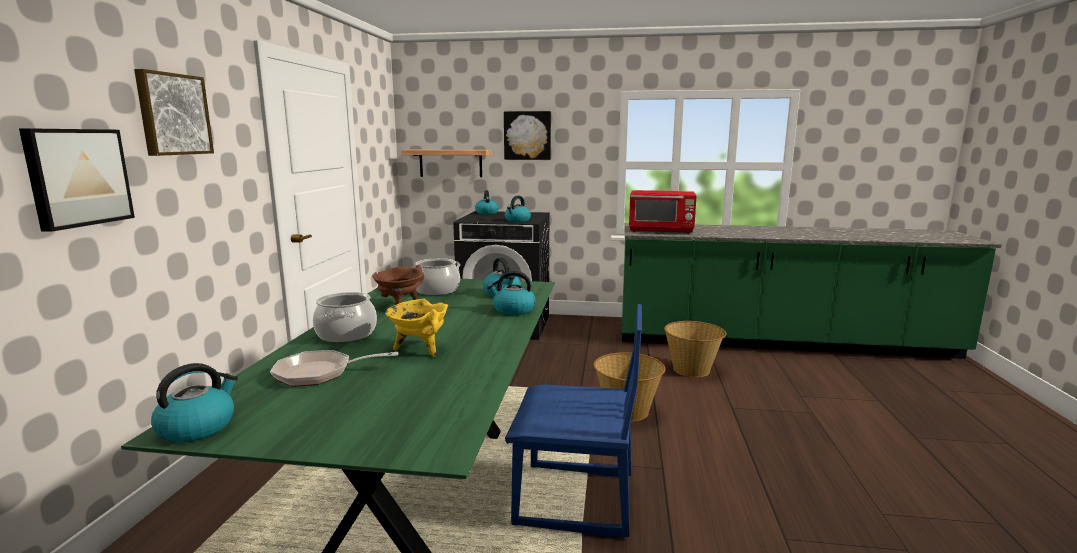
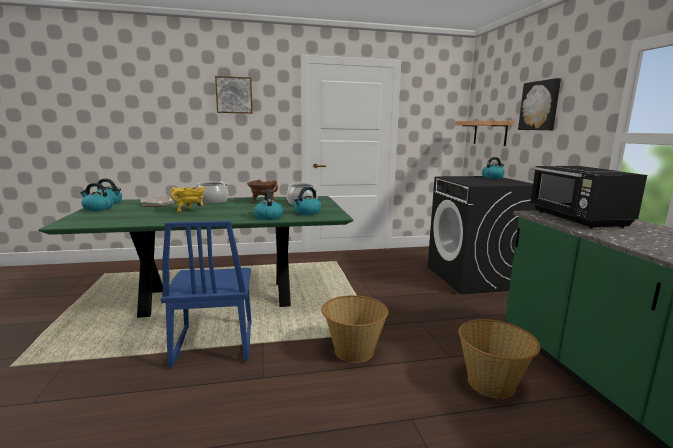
camera: 70 degrees right, 0 degrees up
(77, 177) = (182, 119): picture -> none
(517, 220) = (472, 183): kettle -> kettle (97, 208)
(661, 230) = (577, 219): red microwave -> black microwave

